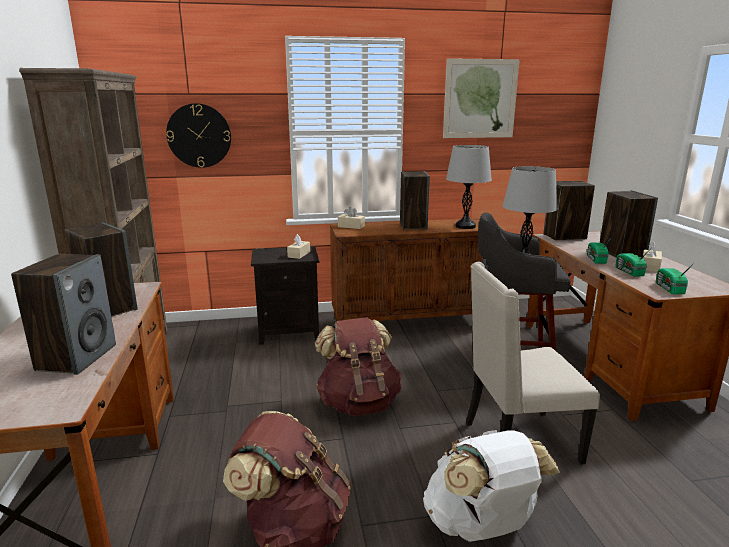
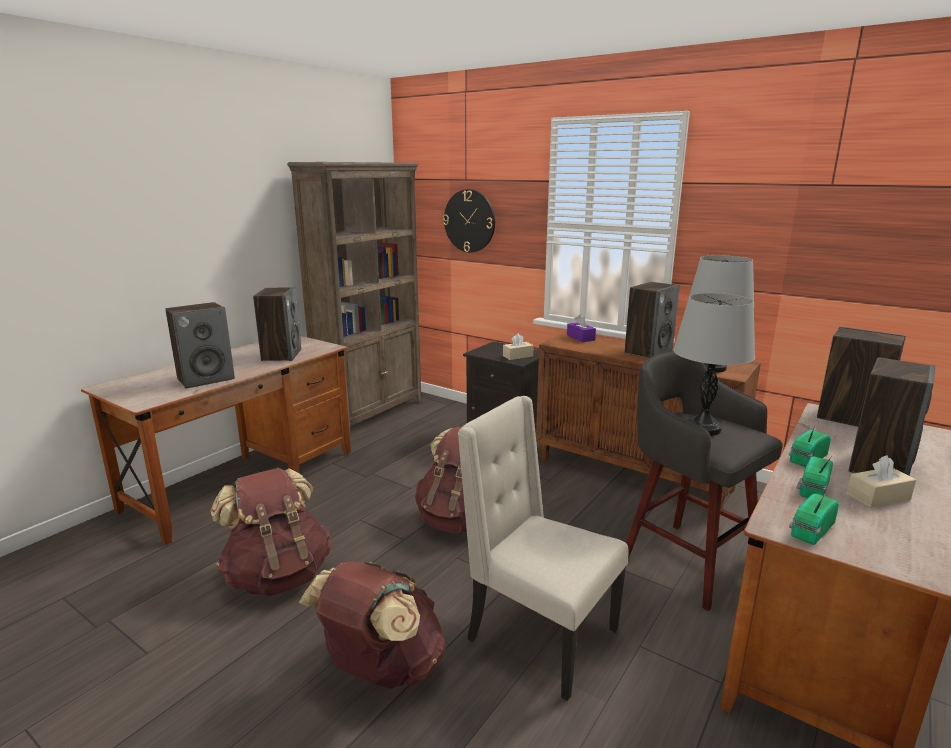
camera: 45 degrees right, 0 degrees up
(351, 226) = (580, 338): beige tissue box -> purple tissue box
(480, 99) = (797, 192): picture -> none
(481, 526) = (381, 669): white backpack -> brown backpack

